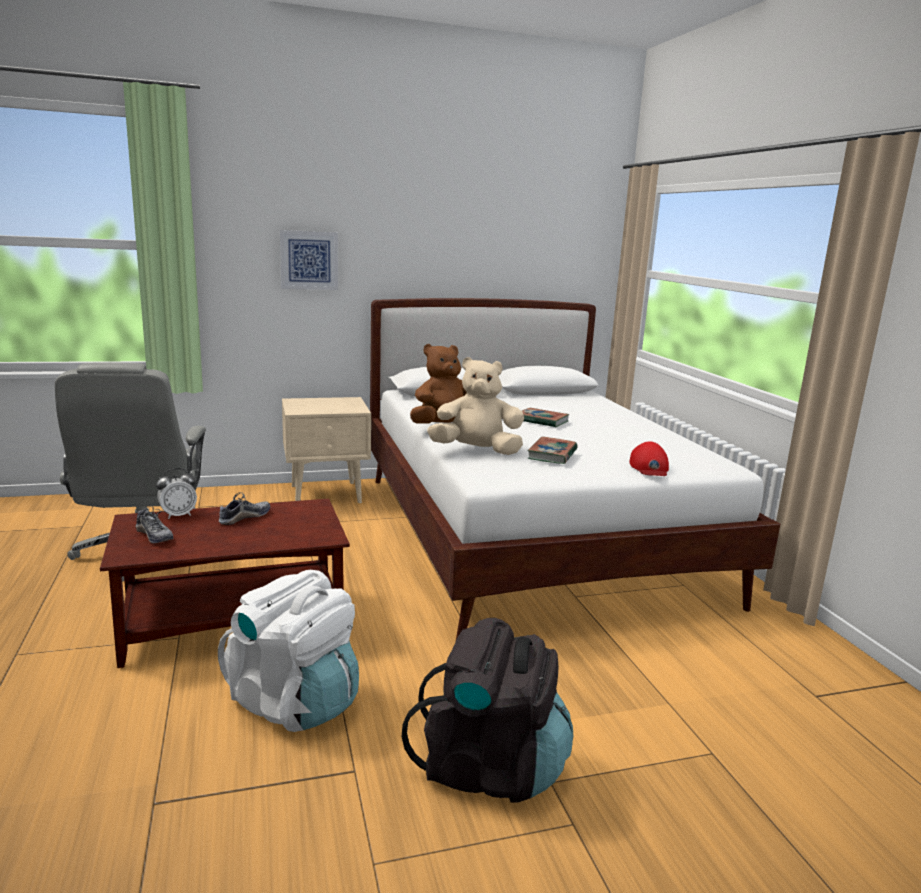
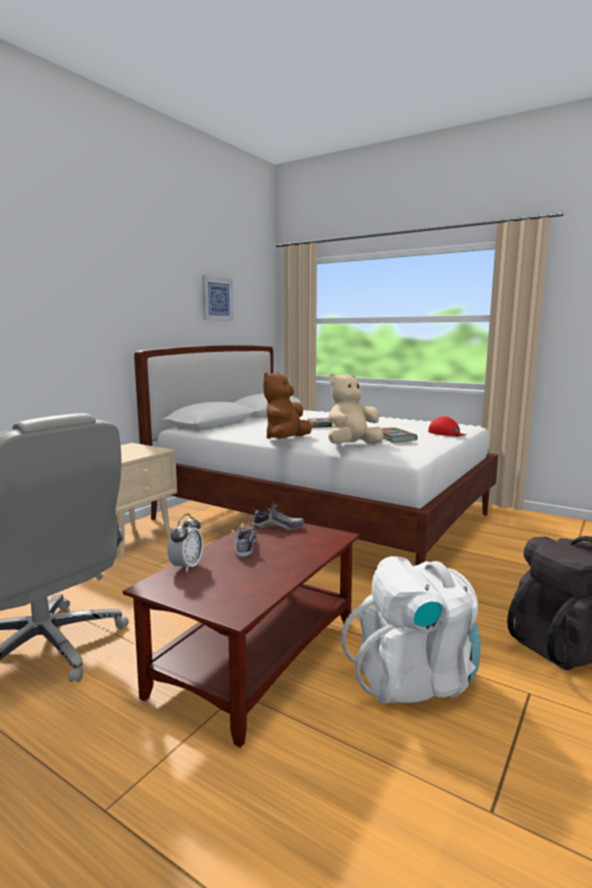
camera: 40 degrees left, 5 degrees down
(154, 536) = (213, 588): shoe -> shoe (278, 527)
(309, 260) = (77, 315): picture -> picture (217, 299)

